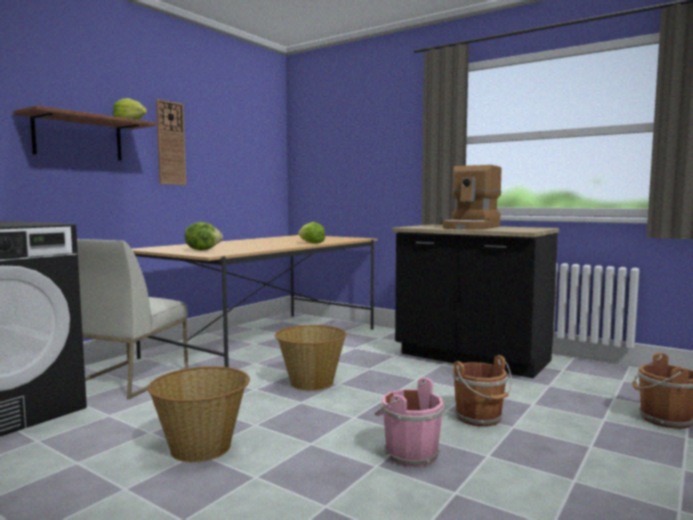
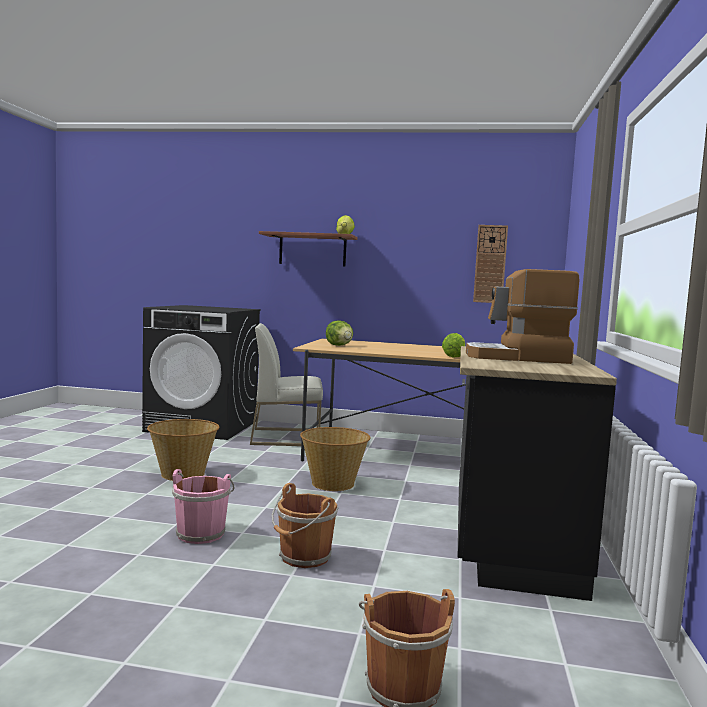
camera: 65 degrees right, 0 degrees up
(170, 143) = (396, 249): wall clock -> wall clock (490, 264)

